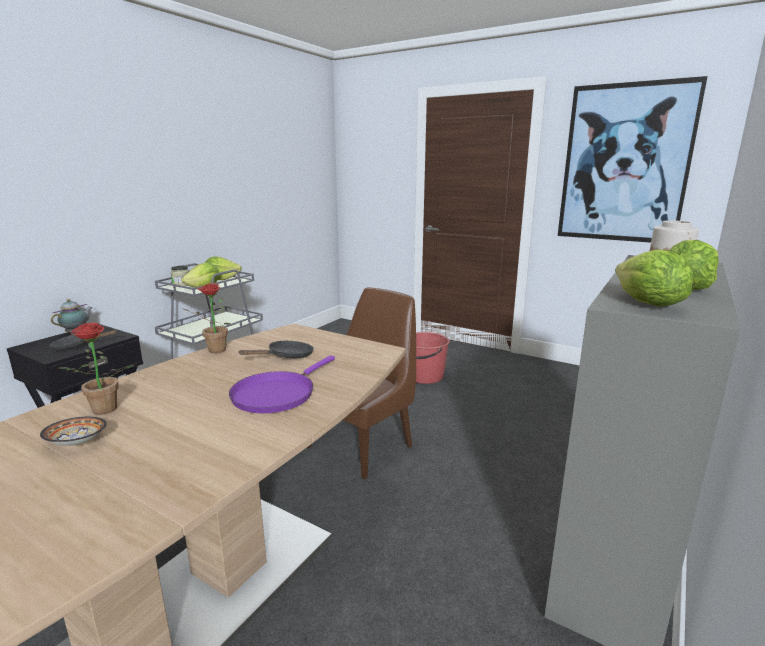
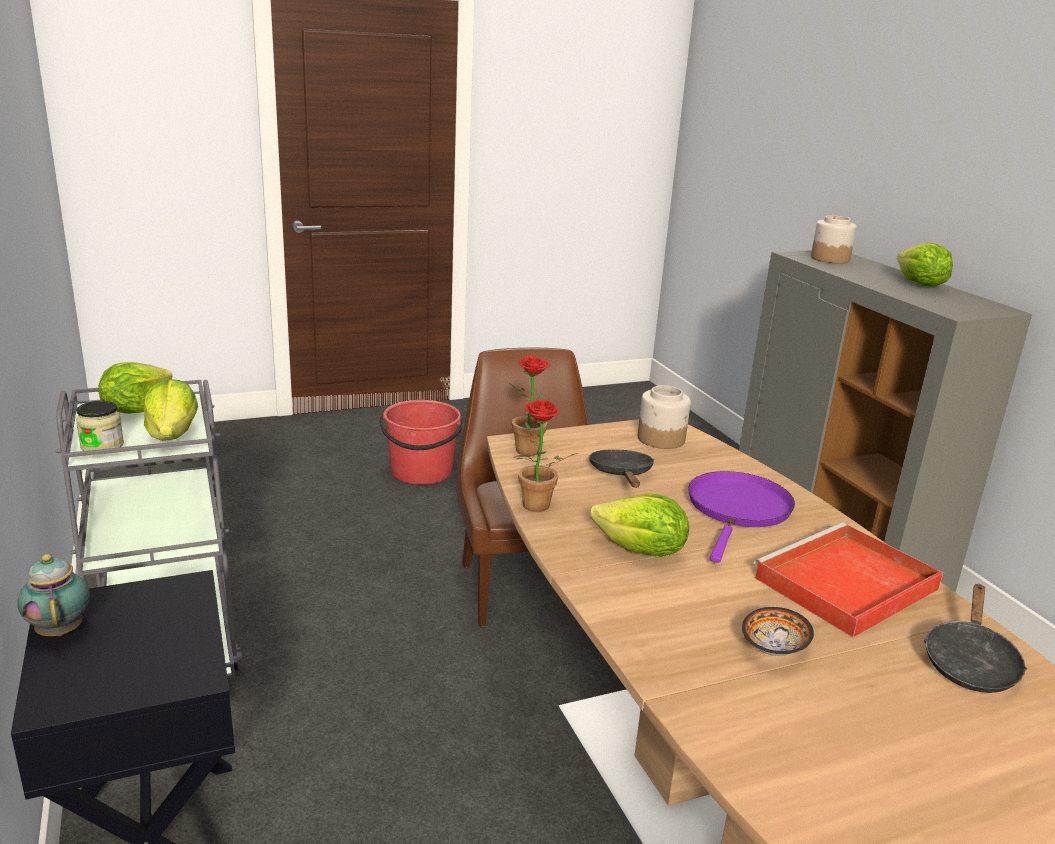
camera: 55 degrees left, 5 degrees up
(77, 346) = (167, 640): black frying pan -> black frying pan (969, 662)
(102, 411) = (688, 620): potted plant -> potted plant (532, 452)
(189, 450) = (844, 585): none -> red tray
(276, 394) = (738, 510): purple frying pan -> purple frying pan turned 135 degrees counterclockwise
(359, 353) = (661, 439): none -> jar
(624, 164) = (578, 118): picture -> none
(647, 304) = (958, 307): lettuce -> lettuce (641, 551)

